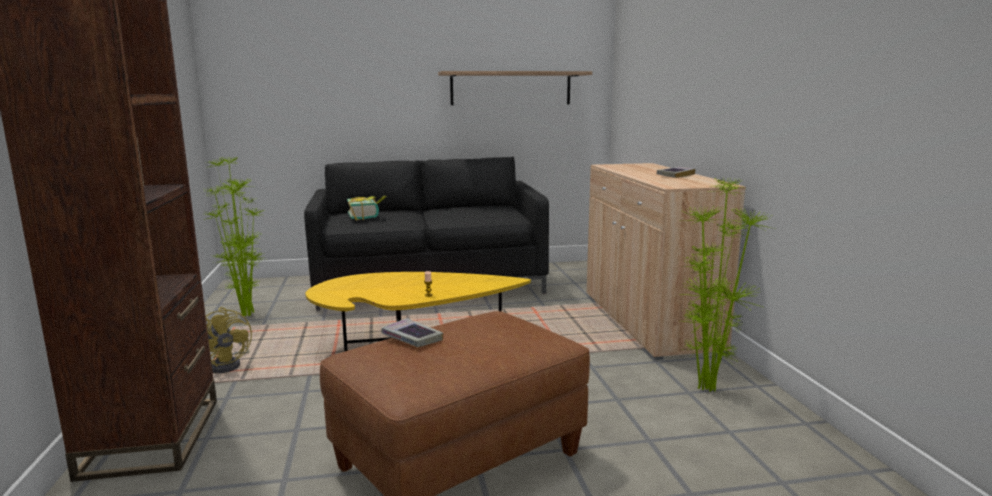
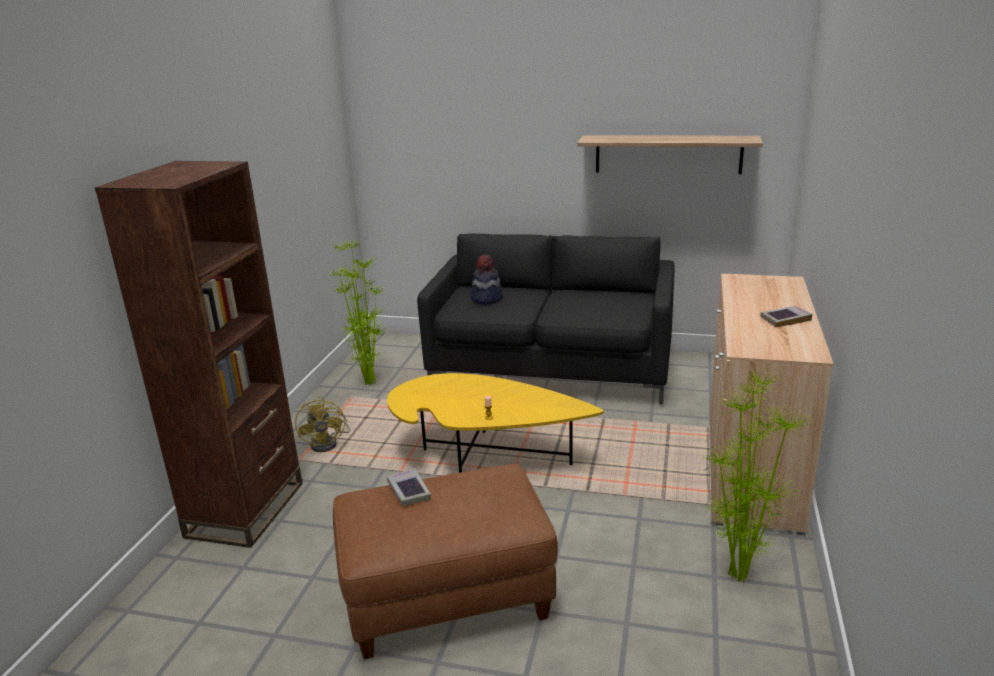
camera: 25 degrees right, 10 degrees up
(367, 217) = (486, 298): book -> hat

